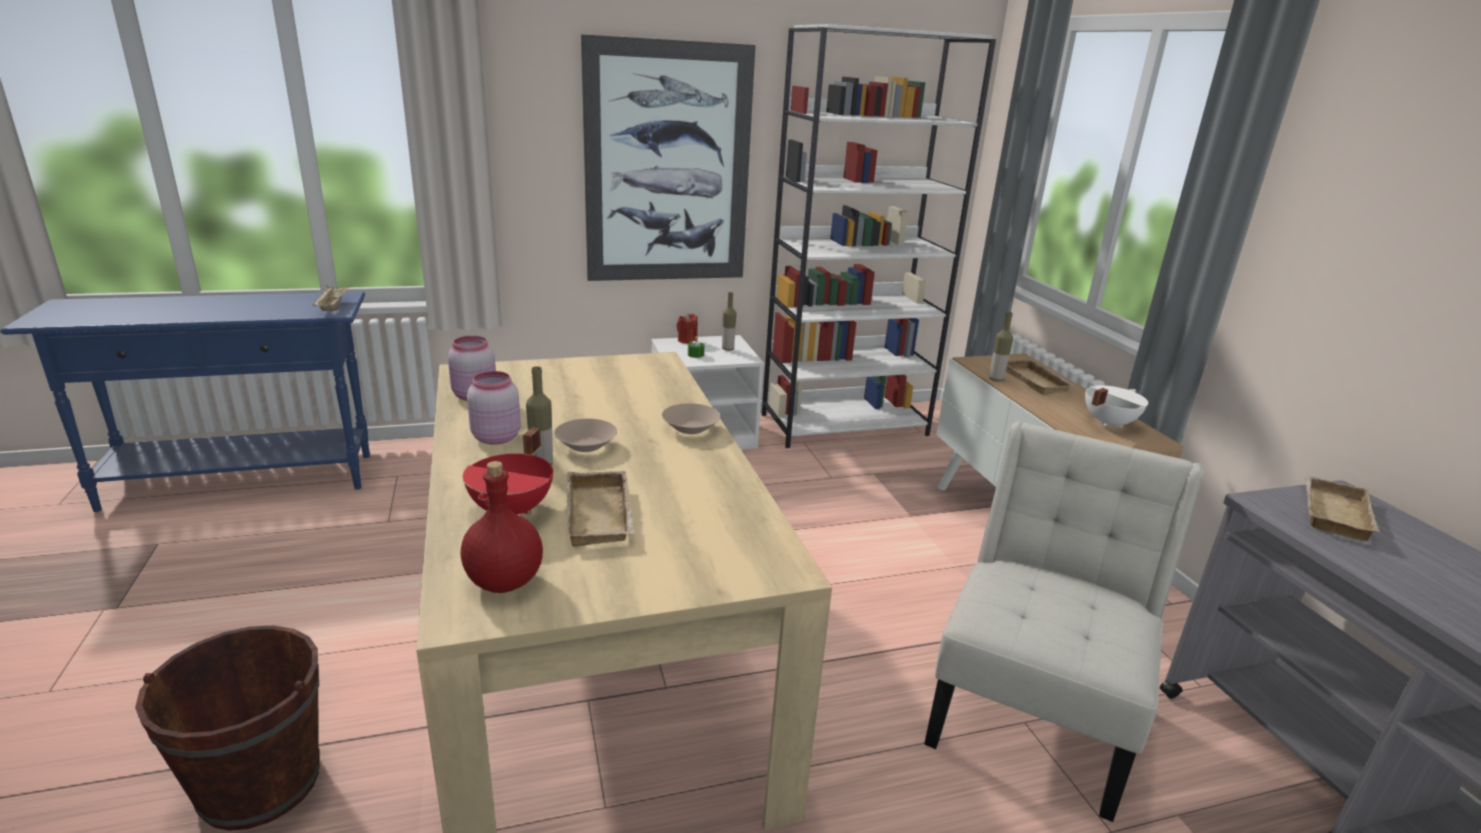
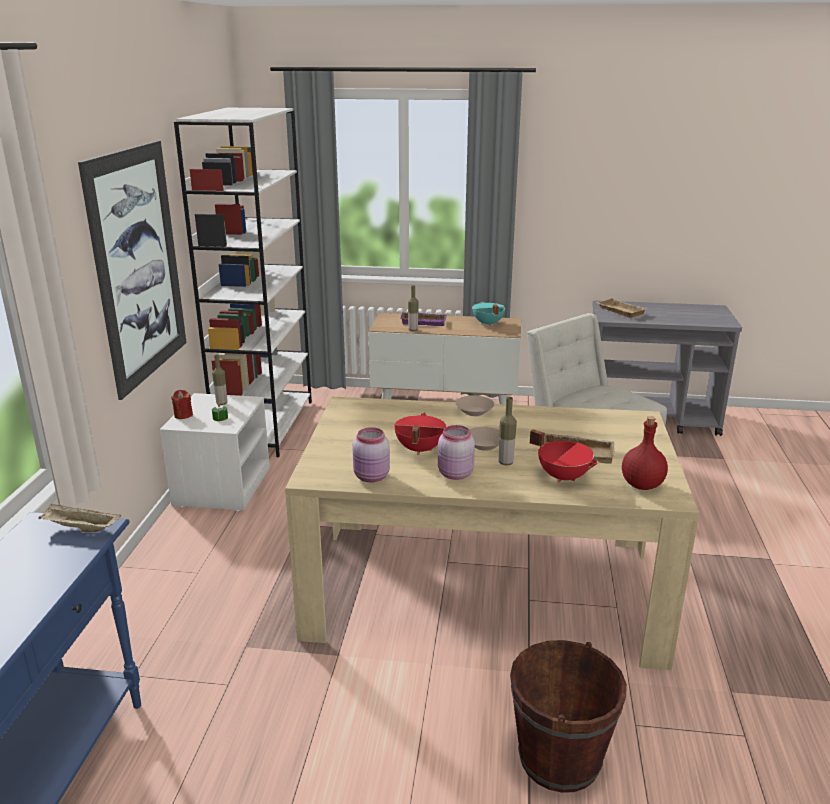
camera: 65 degrees left, 0 degrees up
(556, 410) = (418, 449): none -> red cooking pot
(1037, 381) = (424, 322): beige tray -> purple tray
(1107, 423) = (487, 323): white cooking pot -> turquoise cooking pot

